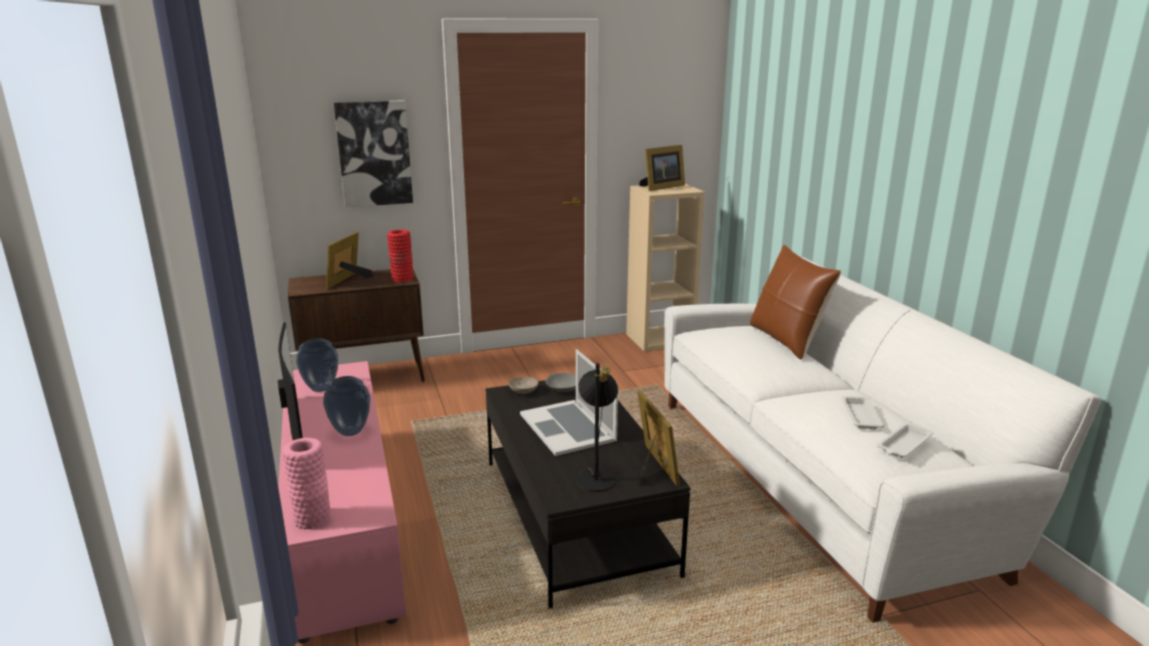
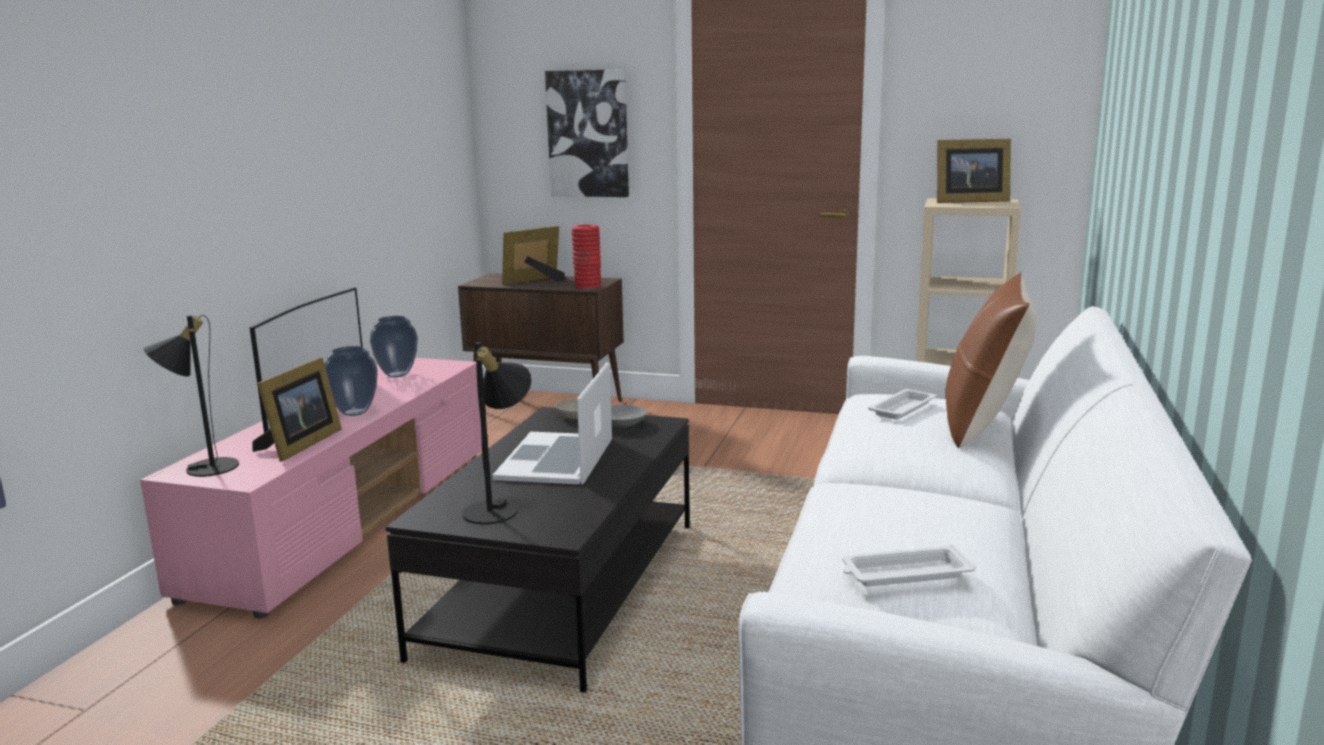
camera: 35 degrees right, 5 degrees down
(312, 518) = (202, 467): pink vase -> black table lamp
(653, 467) = (573, 519): picture frame -> picture frame (299, 445)
(860, 415) = (907, 524): white tray -> white tray (903, 408)

